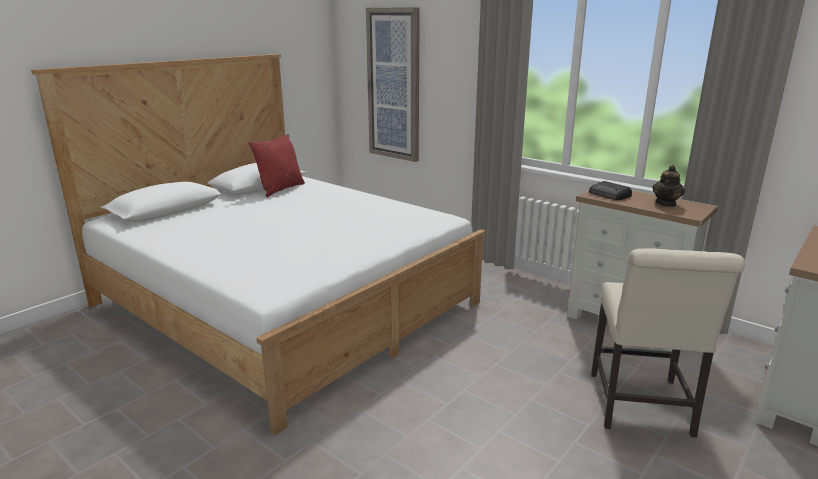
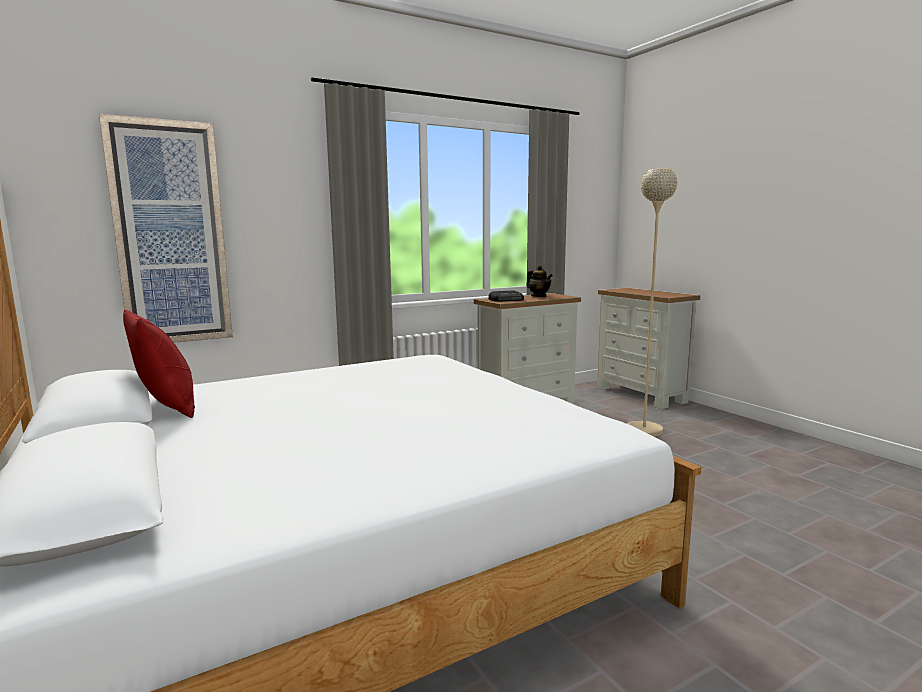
camera: 70 degrees left, 10 degrees down
(640, 409) = (644, 430): beige chair -> beige floor lamp

